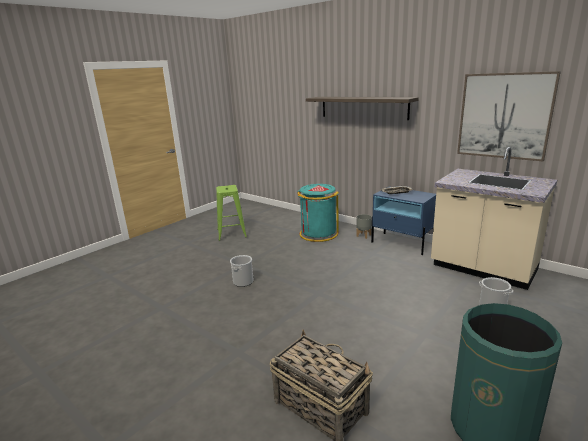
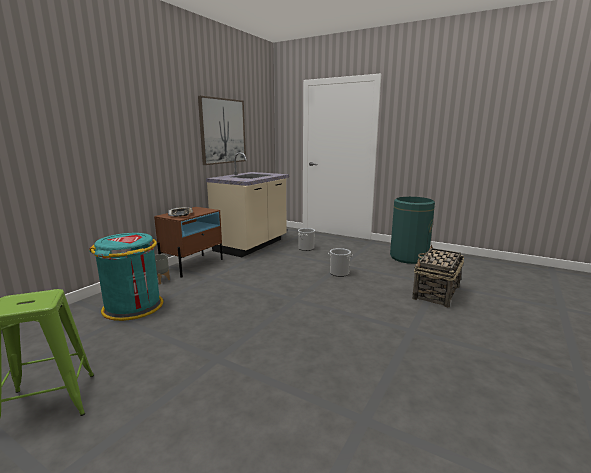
camera: 100 degrees left, 5 degrees down
(243, 282) = (273, 350): bucket -> bucket (339, 273)
(363, 107) = (106, 125): shelf -> none
(402, 243) = (193, 265): blue nightstand -> brown nightstand

